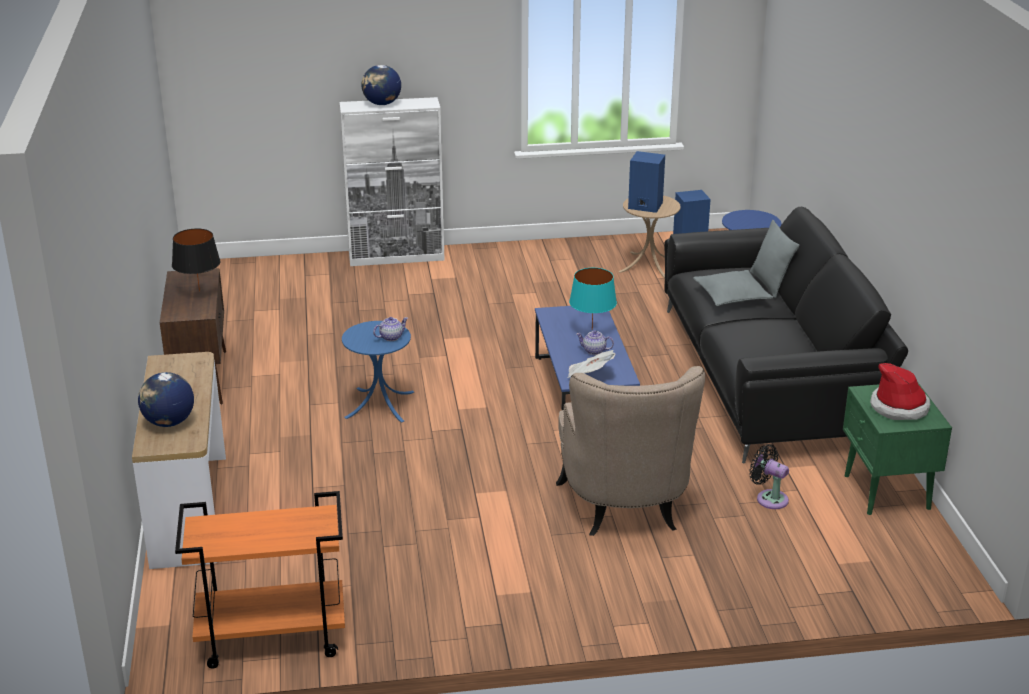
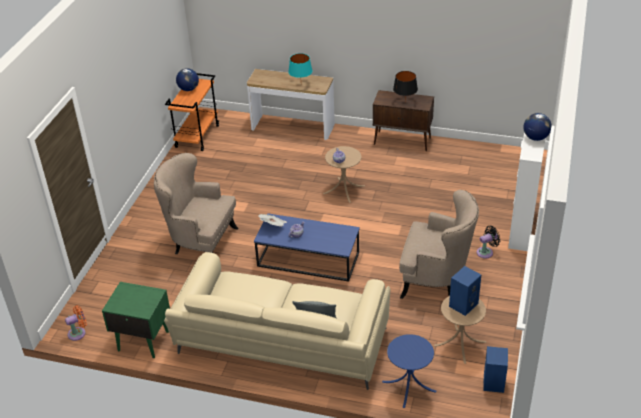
camera: 115 degrees right, 10 degrees up
(168, 422) = (273, 77): globe -> globe (188, 89)
(379, 404) = (344, 189): blue side table -> beige side table
(547, 295) = (435, 280): none -> beige armchair
(592, 329) = (320, 241): turquoise table lamp -> turquoise table lamp (301, 84)
(731, 296) = (309, 299): grey pillow -> none
(768, 376) = (281, 343): black sofa -> beige sofa
(769, 498) = (172, 294): black fan -> black fan (486, 252)
(899, 407) = (133, 299): hat -> none
(943, 565) = (78, 333): none -> orange fan

